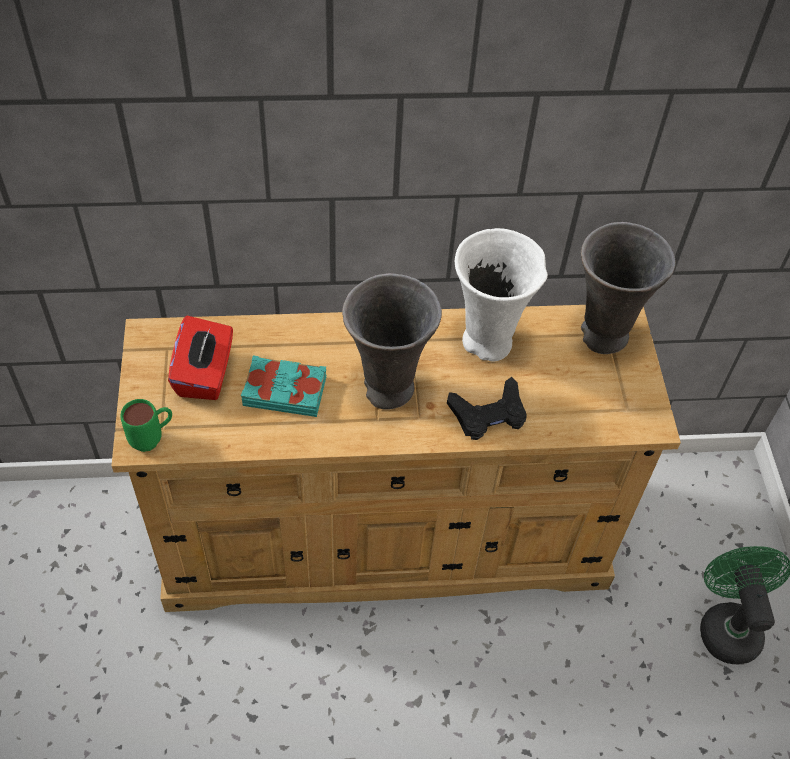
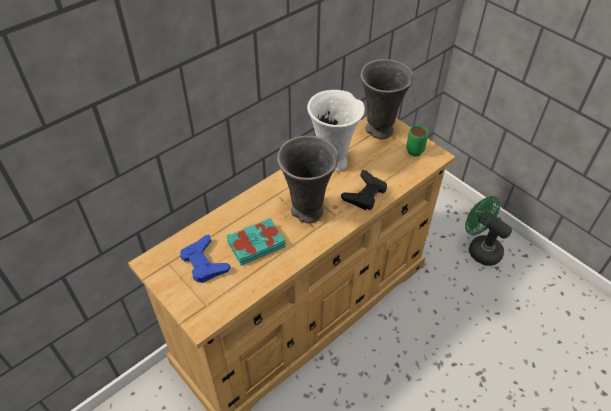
camera: 35 degrees left, 5 degrees down
(153, 439) = (207, 314): green mug -> green mug (415, 150)
(205, 374) = (204, 263): red tissue box -> blue game controller

